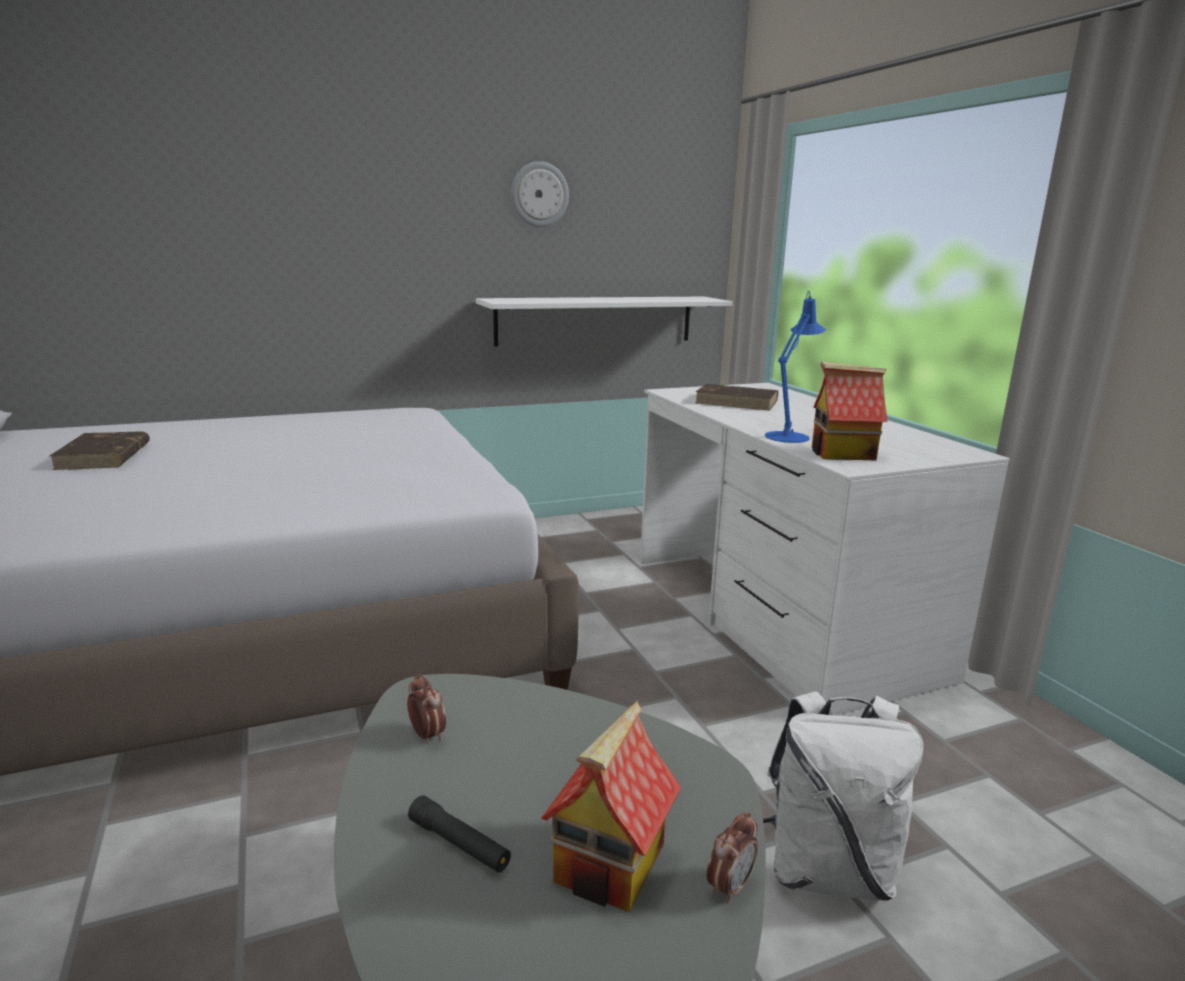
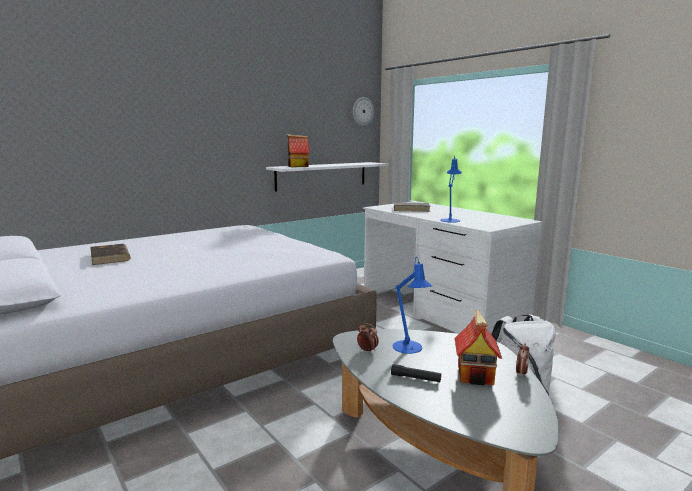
camera: 15 degrees left, 5 degrees down
(521, 747) = (409, 348): none -> blue table lamp
(539, 194) = (294, 113): wall clock -> wall clock (363, 111)
(842, 453) = (479, 224): toy house -> toy house (298, 166)

